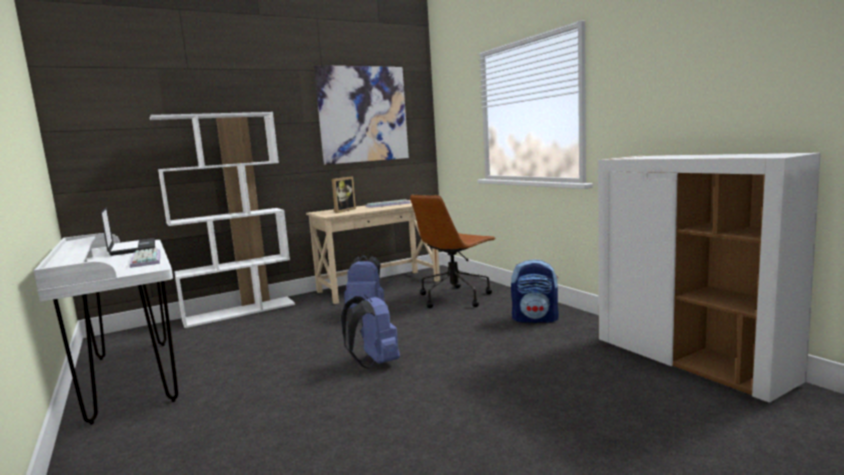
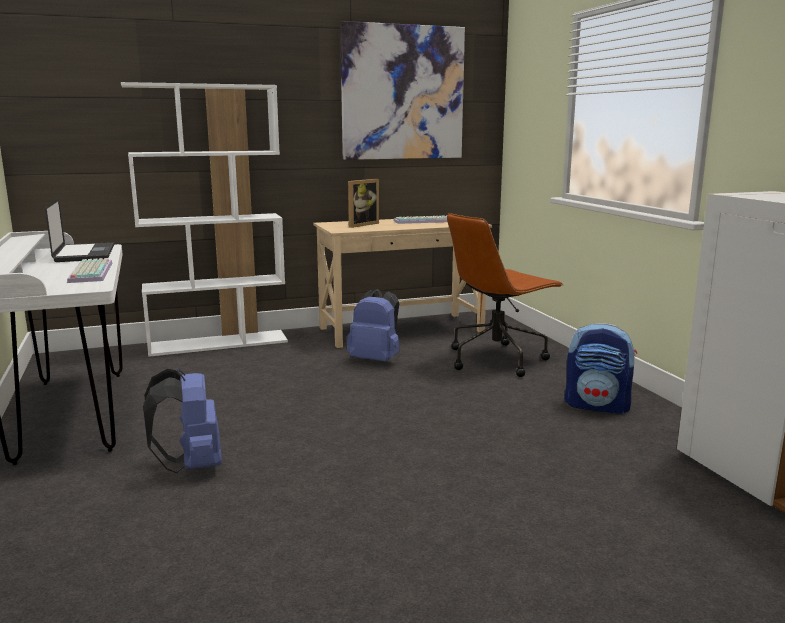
camera: 10 degrees right, 5 degrees up
(375, 363) = (362, 437): blue backpack -> blue backpack (192, 465)

